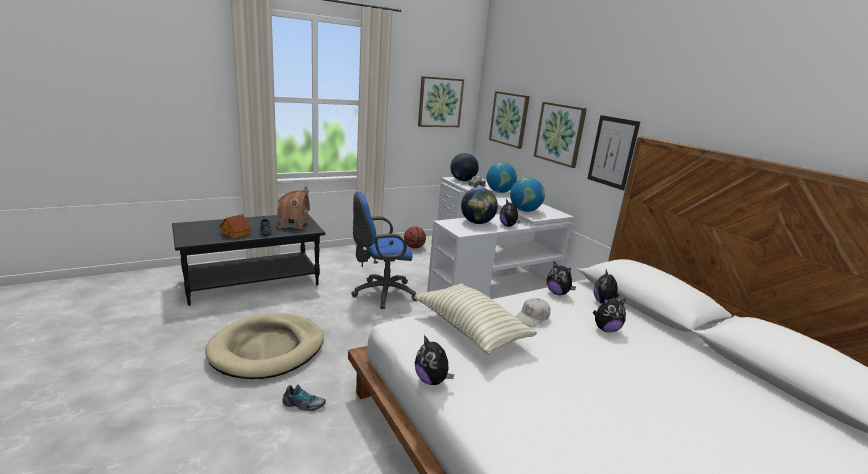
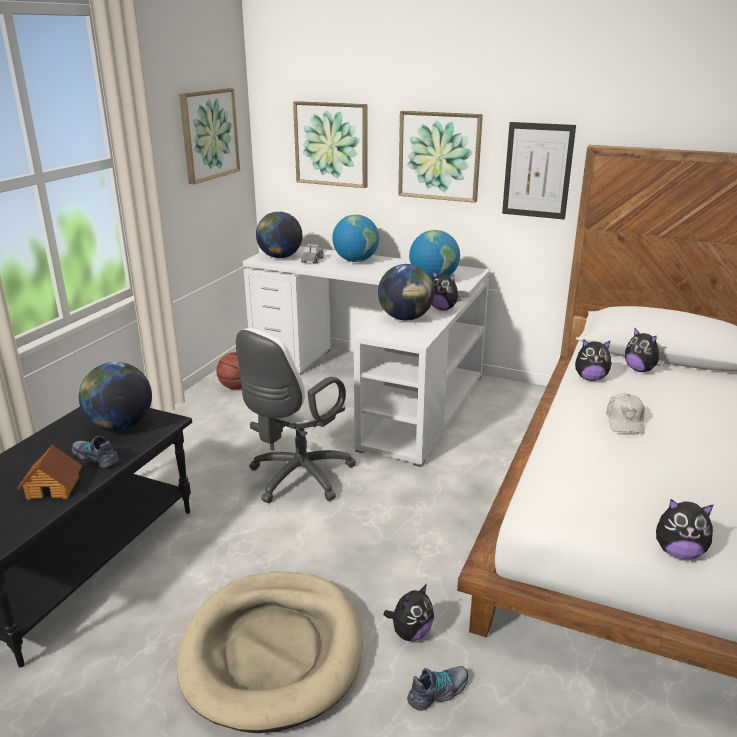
camera: 35 degrees left, 5 degrees up
(294, 224) = (120, 426): toy house -> globe
(381, 293) = (297, 479): blue office chair -> white office chair
(470, 329) = (608, 468): pillow -> none
(606, 329) = (690, 400): plush toy -> plush toy (410, 633)

